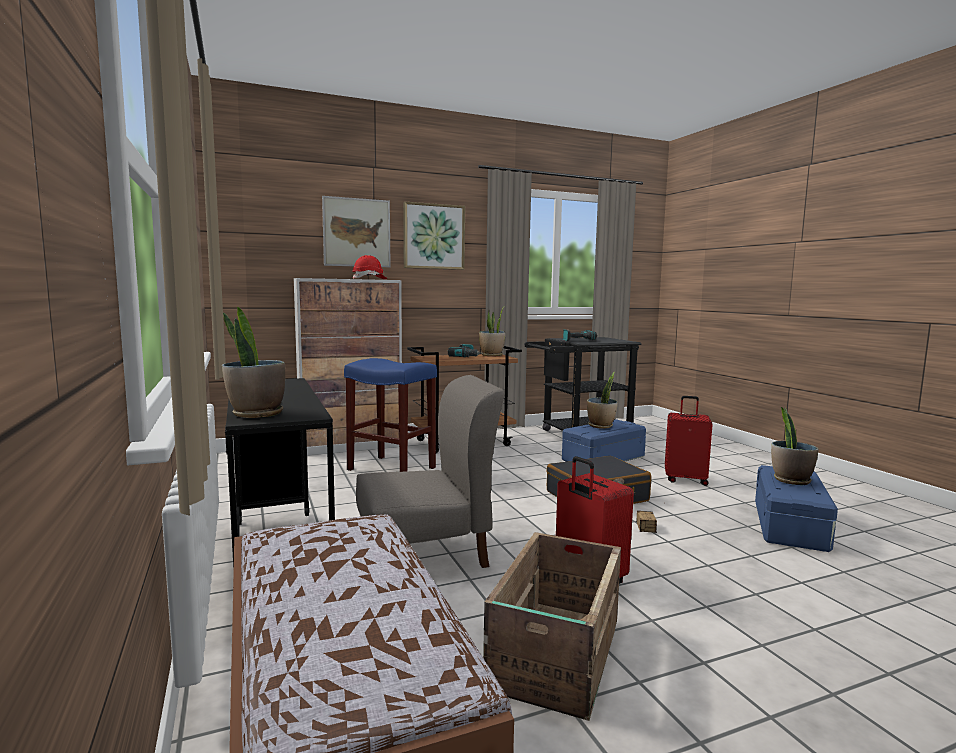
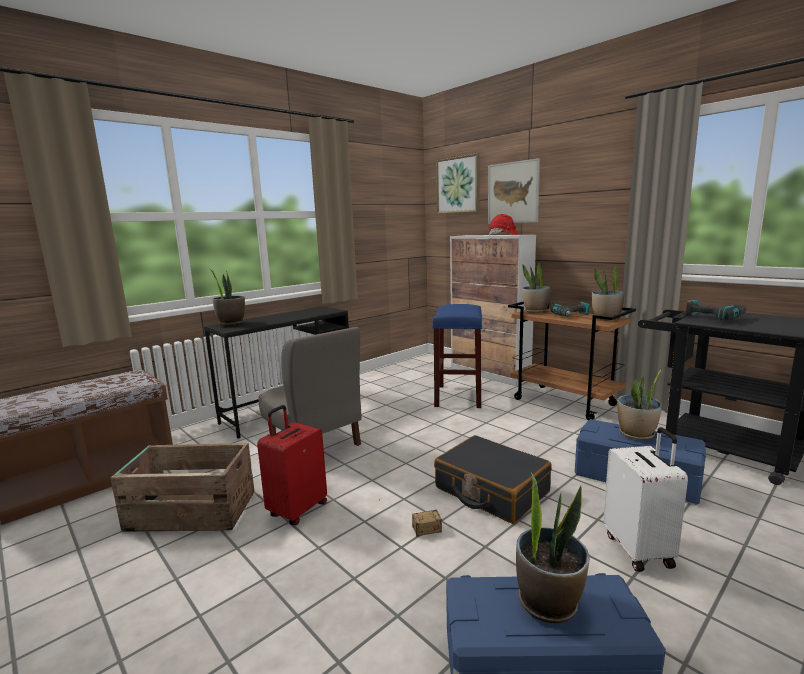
camera: 70 degrees right, 5 degrees up
(430, 358) = (535, 311): none -> potted plant
(433, 236) = (580, 187): picture -> picture (458, 185)
(685, 479) = (639, 550): red suitcase -> white suitcase

